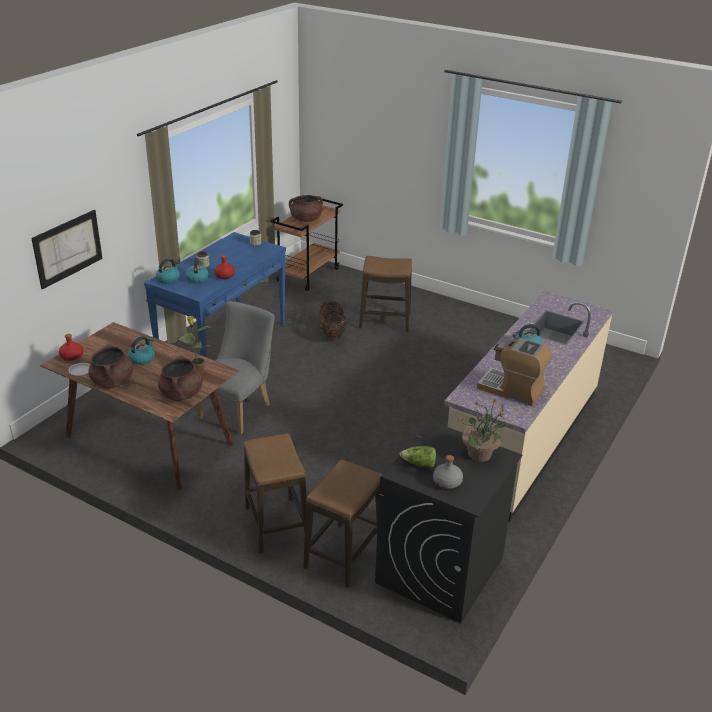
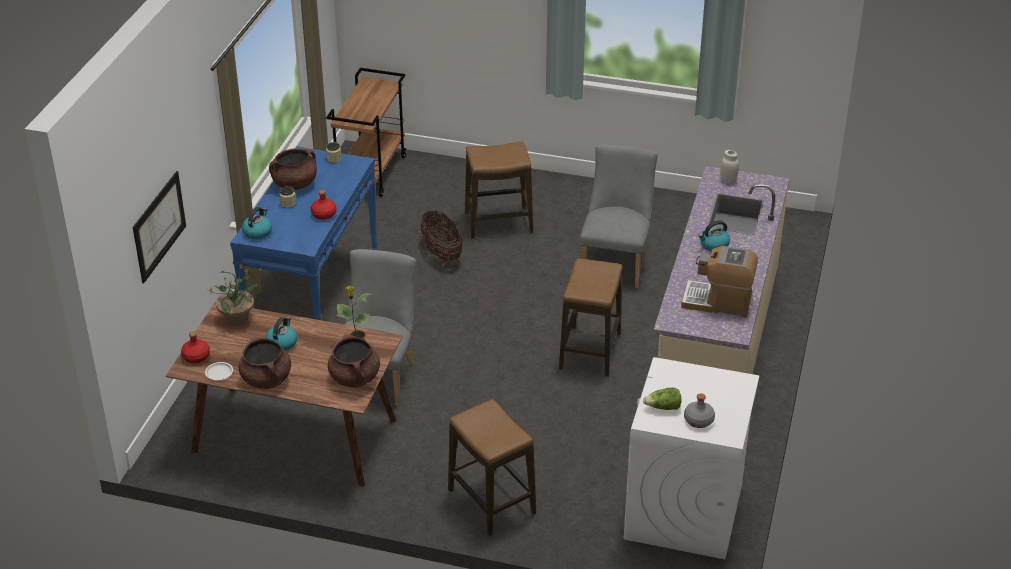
camera: 15 degrees left, 5 degrees up
(197, 279) = (292, 225): kettle -> none
(306, 219) = (366, 105): brown cooking pot -> brown cooking pot (294, 184)
(343, 555) = (578, 518): stool -> stool (590, 351)
(439, 571) = (684, 512): black washing machine -> white washing machine
(464, 363) = (616, 262): none -> grey chair
(480, 454) = (718, 383): potted plant -> potted plant (238, 318)
(559, 303) = (728, 180): none -> white jar

